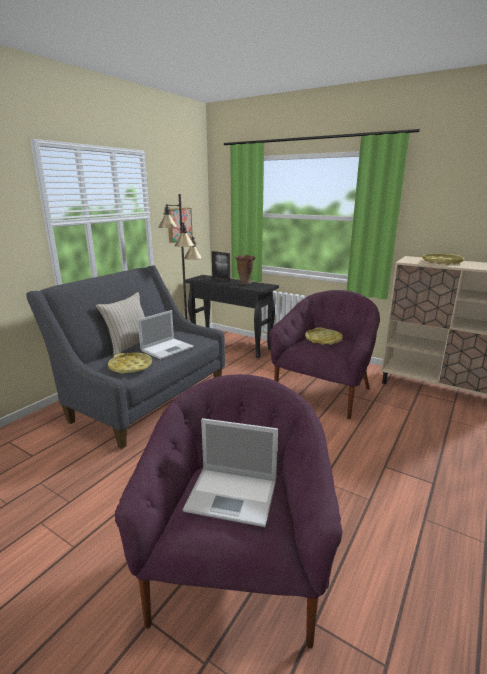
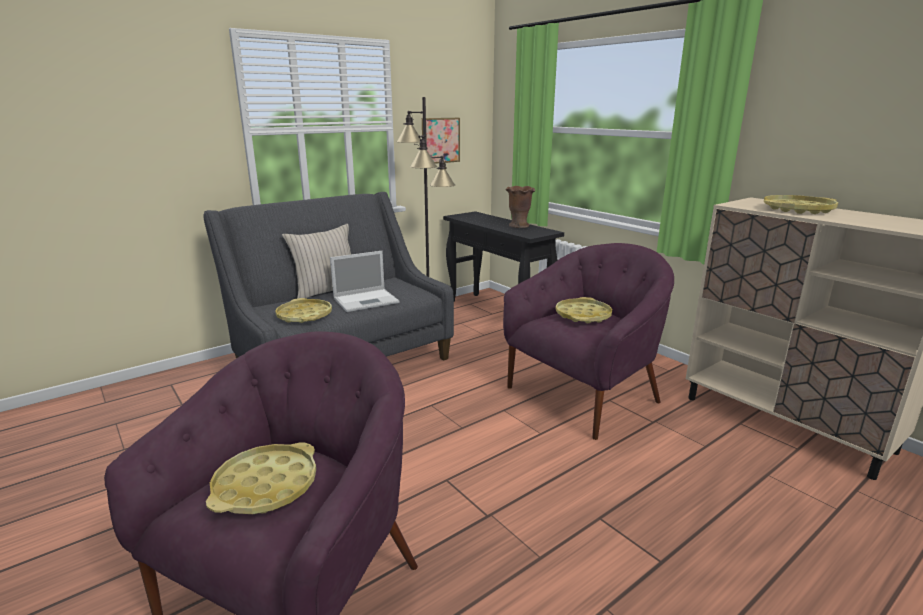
camera: 20 degrees right, 0 degrees up
(221, 280) = (491, 219): picture frame -> none
(233, 495) = (266, 486): laptop -> yellow tray

